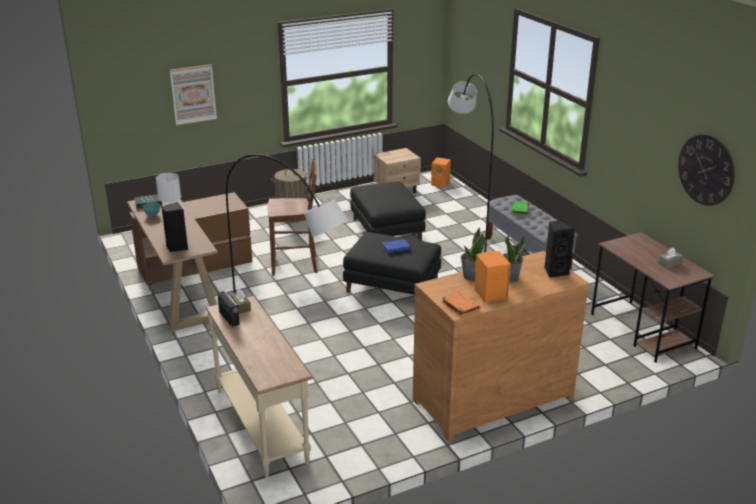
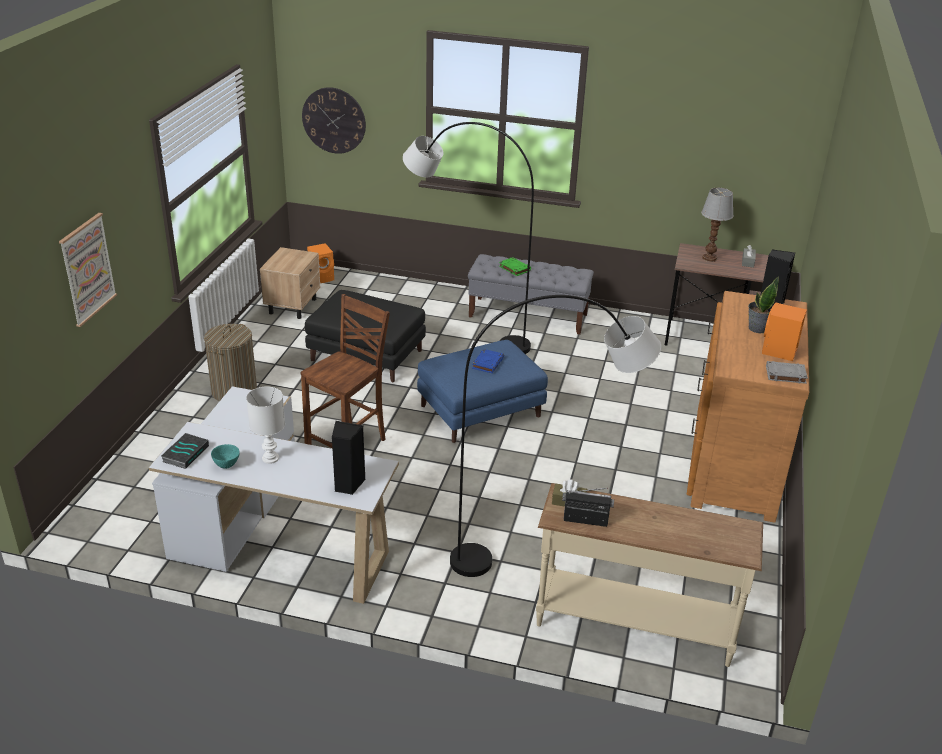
camera: 50 degrees left, 5 degrees up
(190, 283) = (273, 536): brown desk -> white desk
(393, 286) = (481, 411): black ottoman -> blue ottoman
(460, 306) = (785, 375): orange book -> grey book
(471, 276) = (734, 343): potted plant -> none
(642, 249) = (709, 258): none -> table lamp
(706, 169) = (765, 158): wall clock -> wall clock (334, 120)

